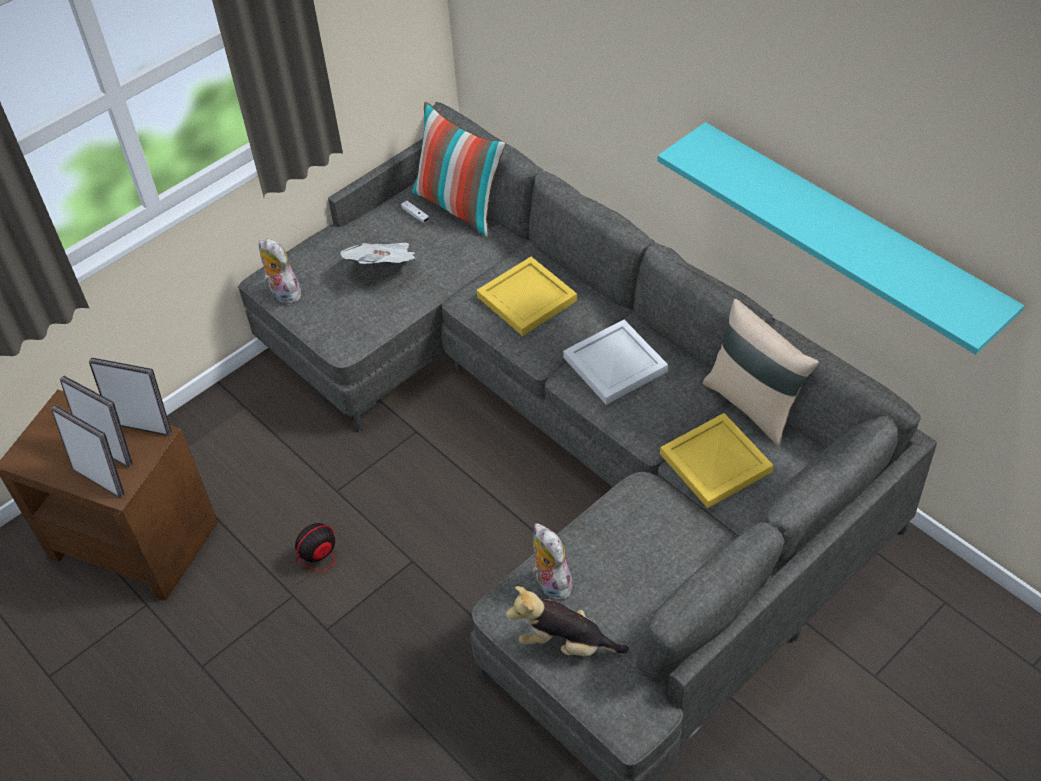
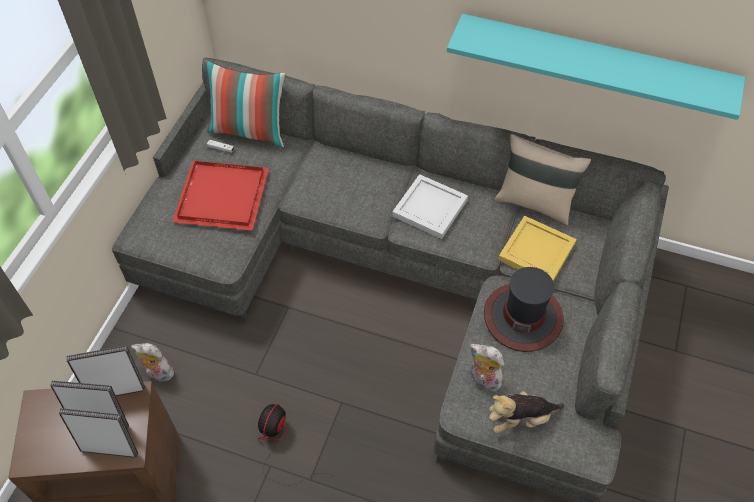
camera: 30 degrees left, 5 degrees up
(283, 293) = (154, 242): plush toy -> plush toy (157, 373)
(383, 267) = (221, 195): newspaper -> red tray
(527, 297) = (340, 182): yellow tray -> none
(646, 531) = (523, 317): none -> hat

